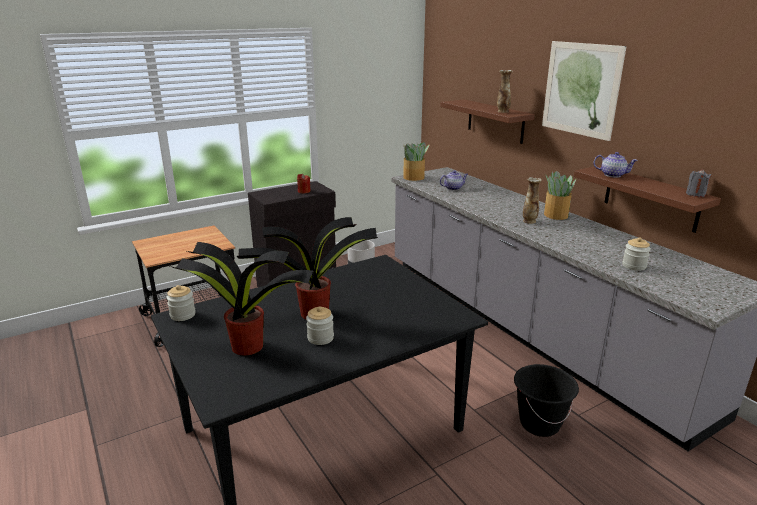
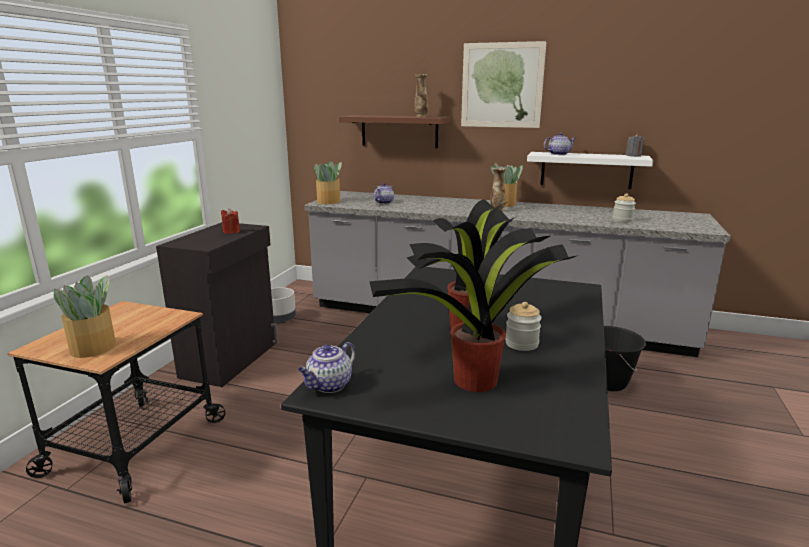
camera: 40 degrees left, 5 degrees down
(162, 251) = (94, 347): none -> potted plant
(183, 315) = (329, 385): jar -> teapot
(651, 198) = (586, 170): brown shelf -> white shelf

